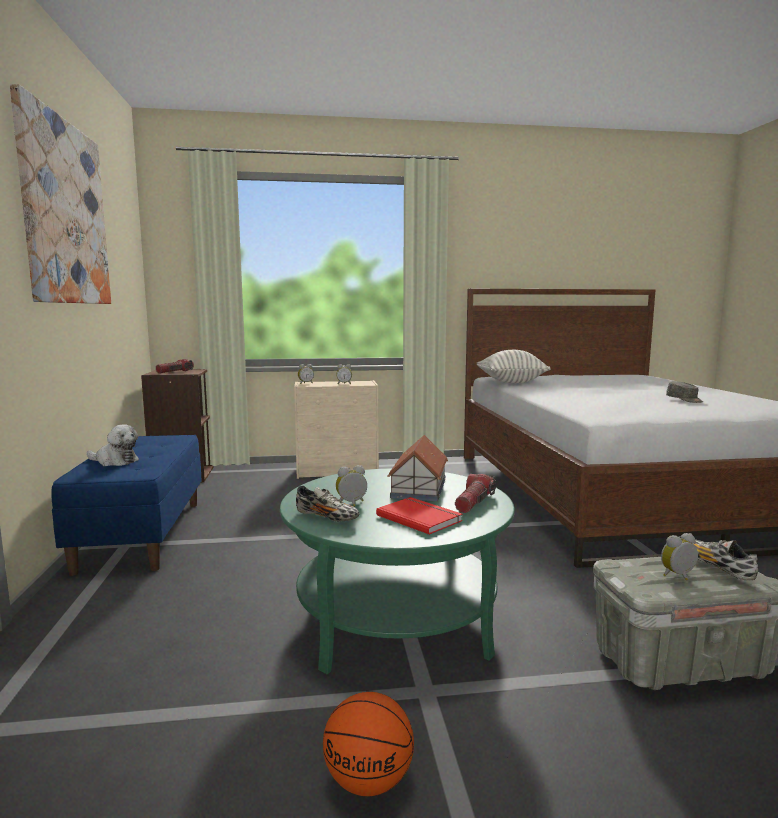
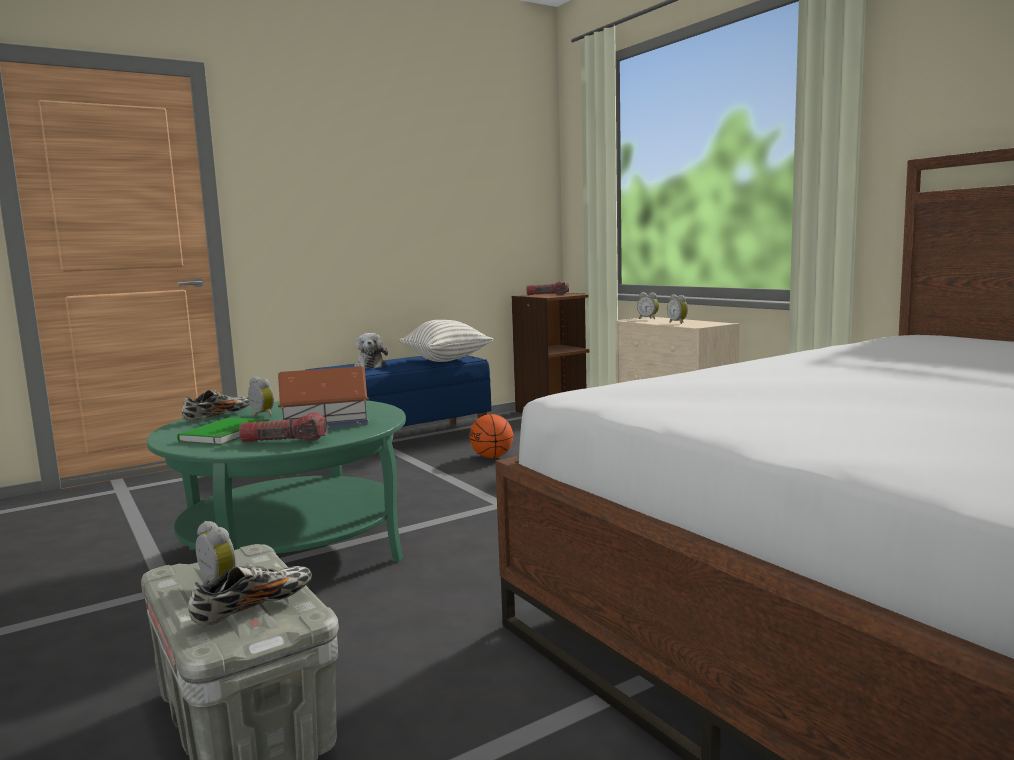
camera: 65 degrees right, 0 degrees up
(65, 213) = (375, 146): picture -> none
(327, 518) = (218, 416): shoe -> shoe turned 150 degrees counterclockwise
(369, 780) = (52, 592): basketball -> basketball (492, 457)
(420, 517) = (227, 434): red book -> green book
(511, 382) = (877, 344): pillow -> pillow (446, 360)
(684, 400) = (942, 413): grey cap -> none

